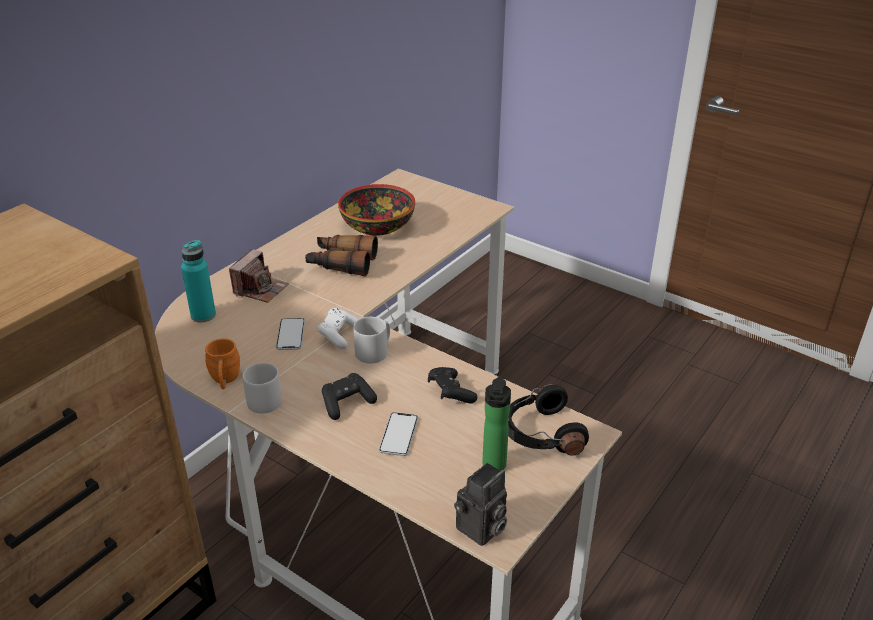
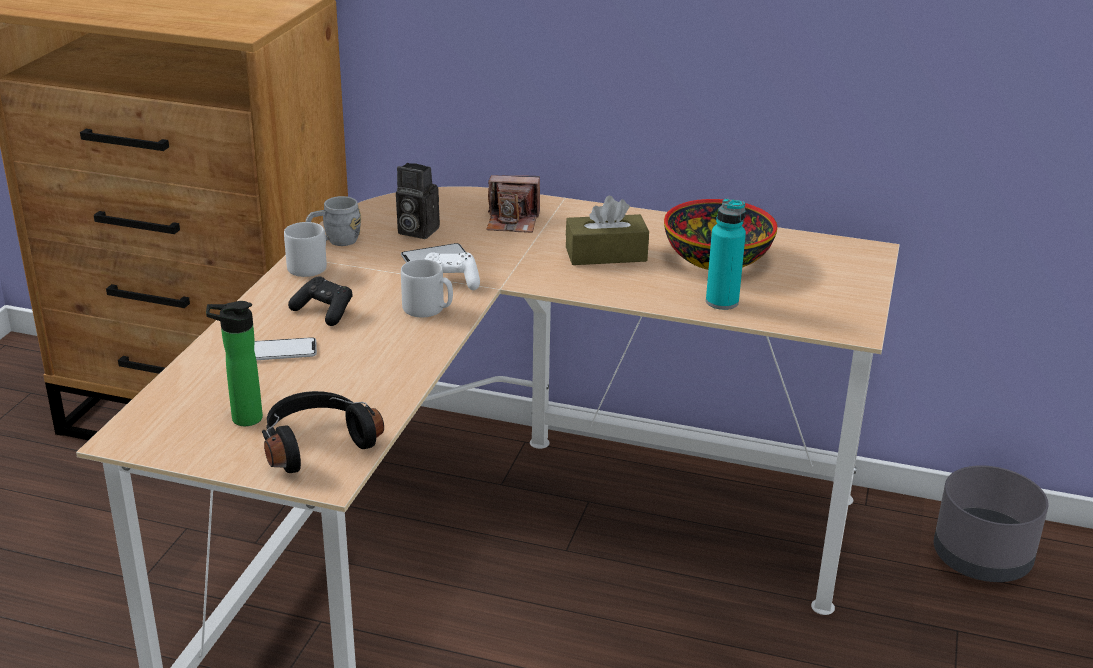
camera: 70 degrees right, 5 degrees down
(203, 315) = (443, 205): turquoise bottle -> turquoise bottle (722, 302)
(225, 380) = (334, 241): orange mug -> grey mug
(341, 263) = (606, 254): binoculars -> brown tissue box
(450, 393) = (370, 370): black game controller -> none
(478, 304) = (982, 557): none -> grey planter
(481, 530) = (135, 425): camera -> camera (415, 231)

